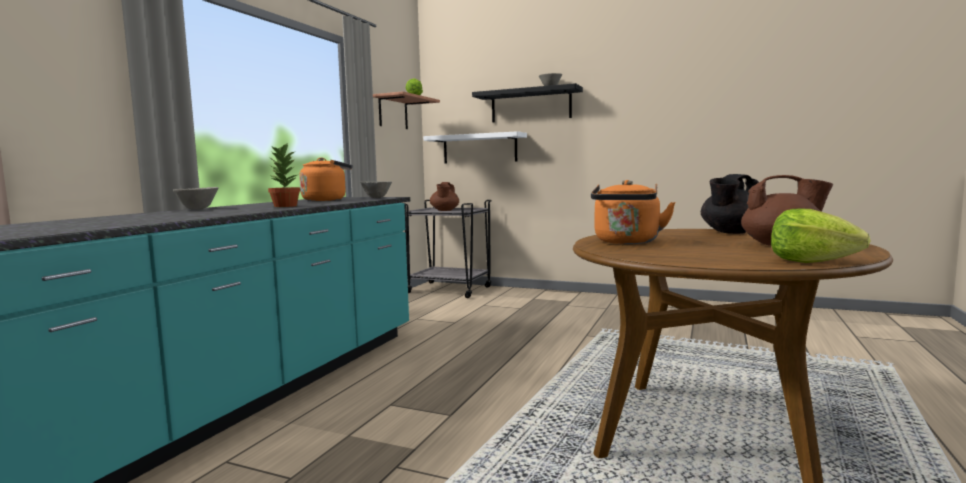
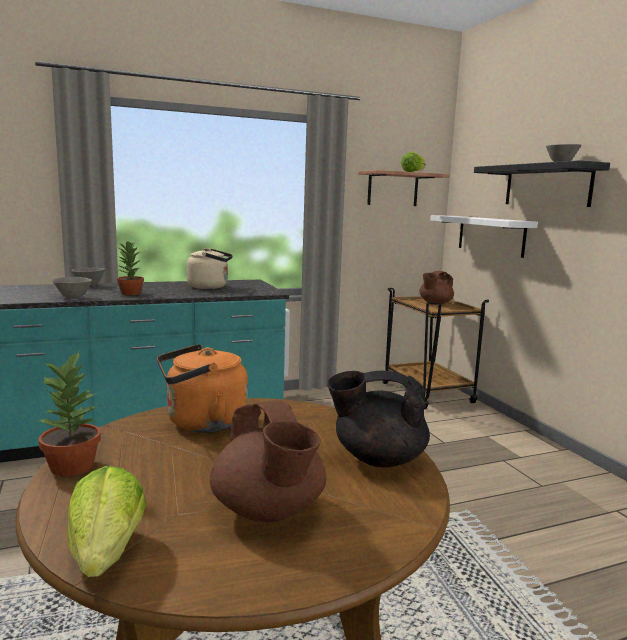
camera: 45 degrees right, 5 degrees up
(326, 200) = (210, 287): orange kettle -> beige kettle
(377, 197) = (259, 290): grey bowl -> grey bowl (73, 298)
(450, 290) = (428, 393): grey cart -> brown cart
(667, 259) = (73, 466): none -> potted plant

